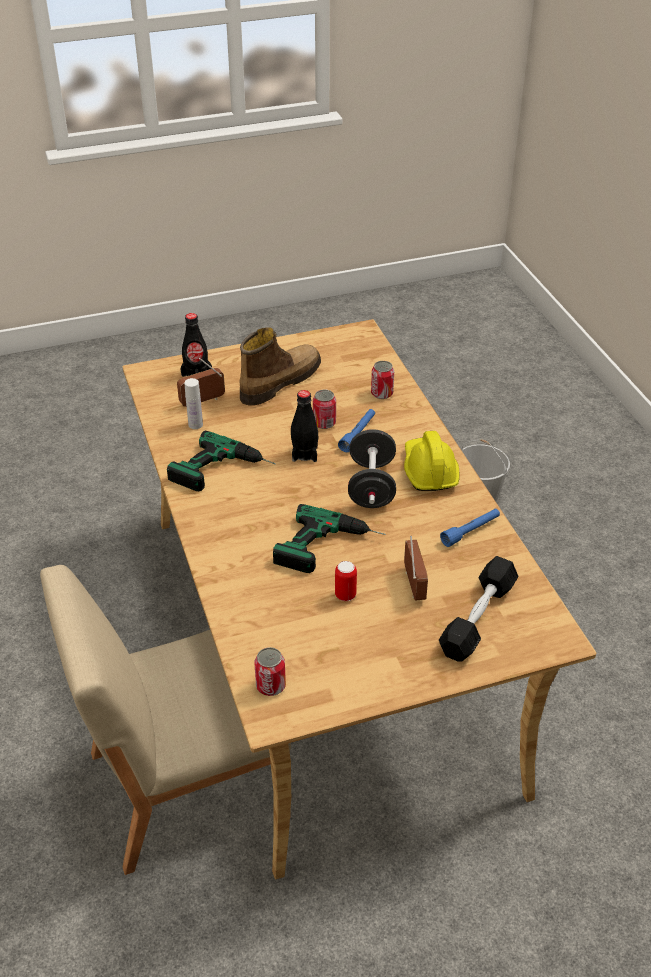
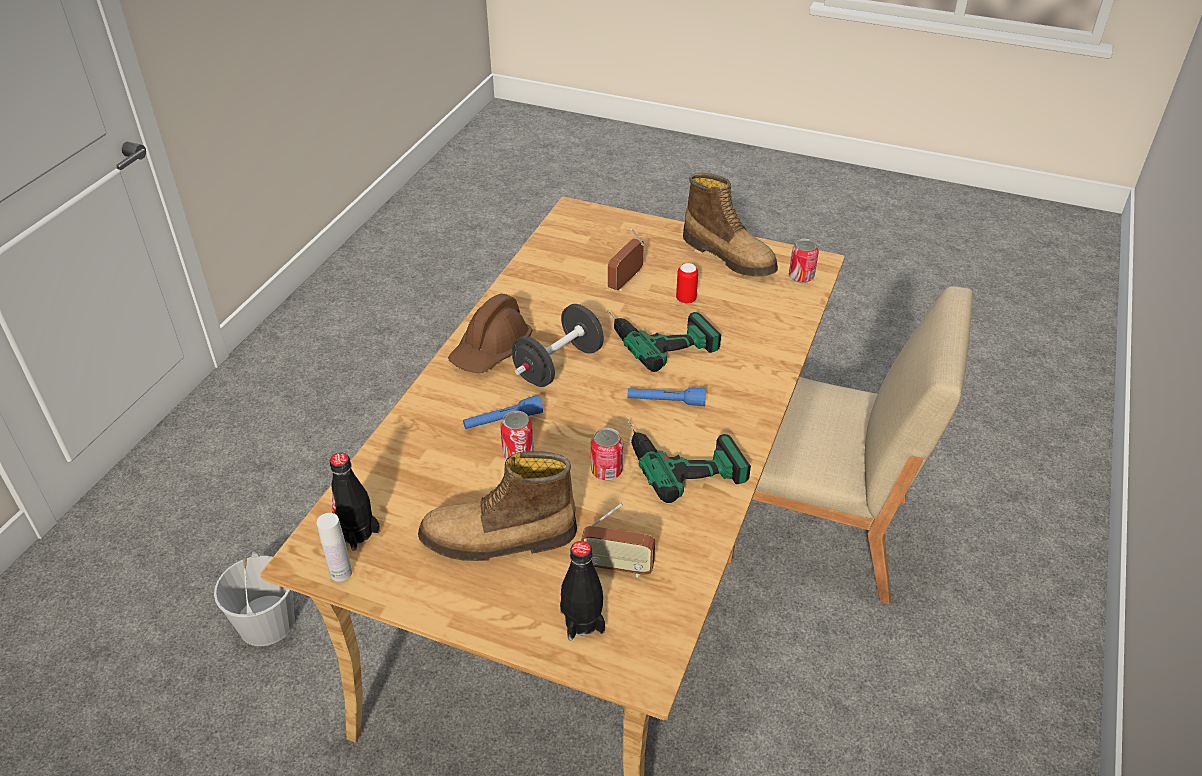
camera: 140 degrees left, 0 degrees up
(195, 424) = (657, 536): white bottle -> white bottle (341, 572)
(305, 454) = (579, 430): black bottle -> black bottle (356, 532)
(358, 671) = (730, 256): none -> boot
(382, 393) = (414, 453): can -> can (606, 471)
(429, 470) = (491, 351): yellow hard hat -> brown hard hat
(470, 531) = (532, 290): blue flashlight -> blue flashlight (666, 402)
(477, 618) = (609, 243): black dumbbell -> none

